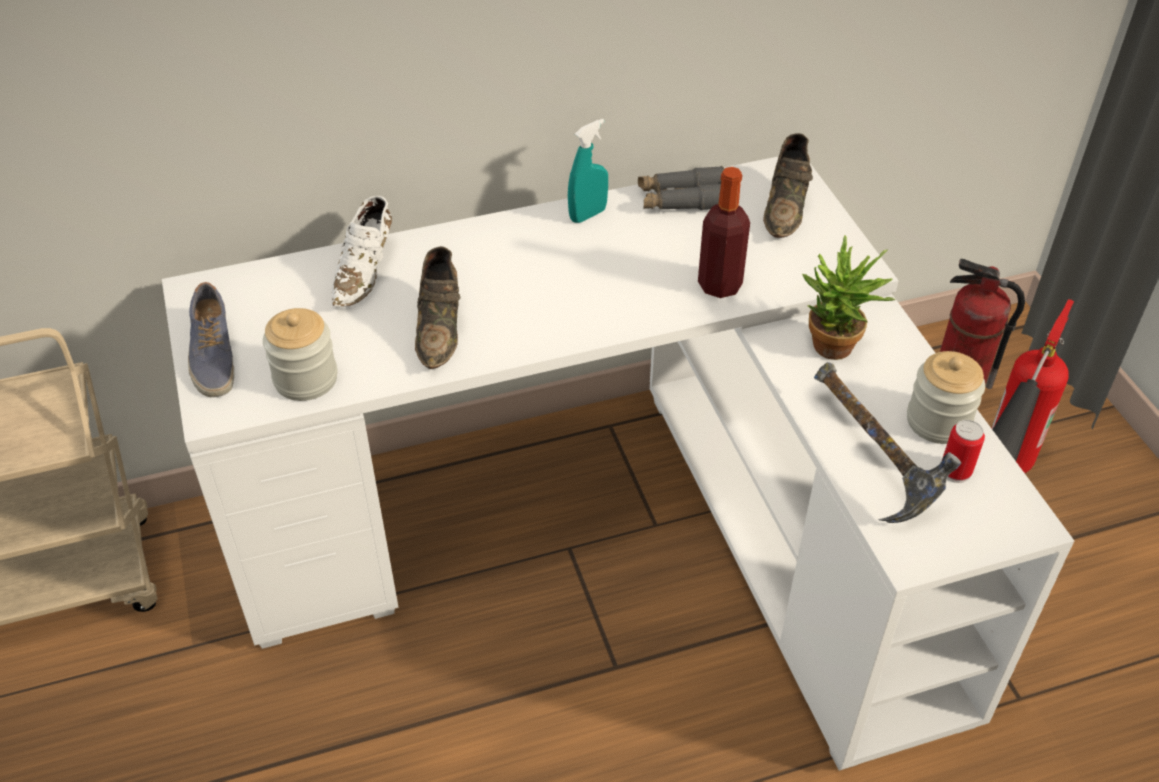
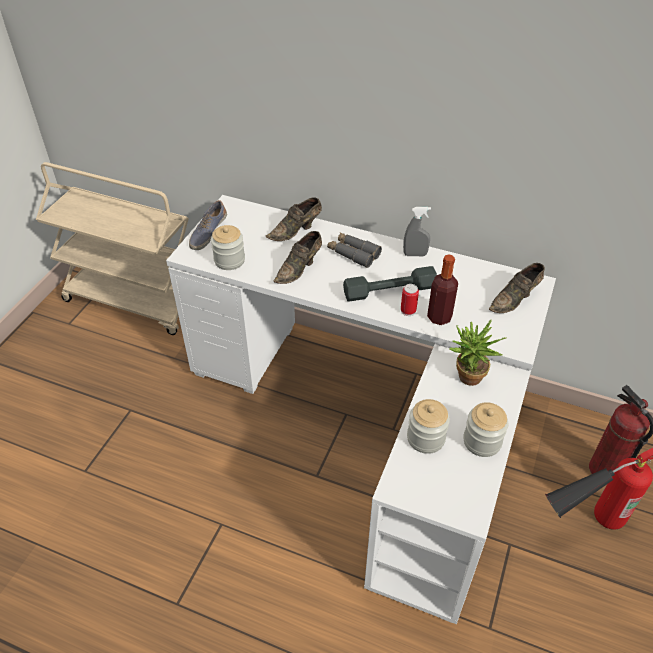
camera: 40 degrees right, 0 degrees up
(366, 272) = (296, 231): white shoe -> brown shoe
(588, 215) = (415, 254): turquoise spray bottle -> grey spray bottle
(611, 286) = (389, 290): none -> grey dumbbell
(682, 200) = (467, 270): grey binoculars -> grey binoculars (353, 253)
(871, 463) = (425, 438): hammer -> jar
(955, 471) = (463, 468): can -> can (408, 311)

